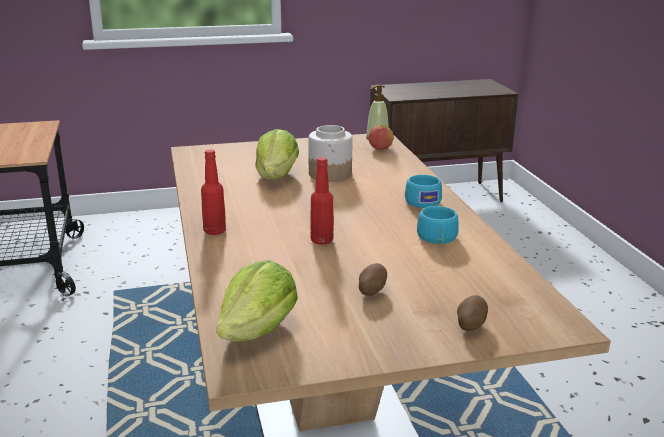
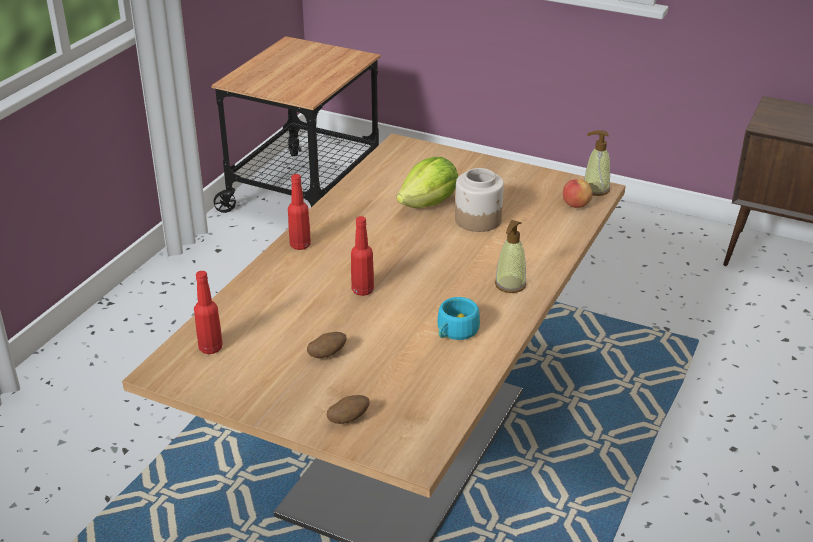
camera: 40 degrees right, 10 degrees up
(259, 331) = (210, 348): lettuce -> red bottle
(421, 200) = (510, 285): turquoise cup -> soap dispenser

